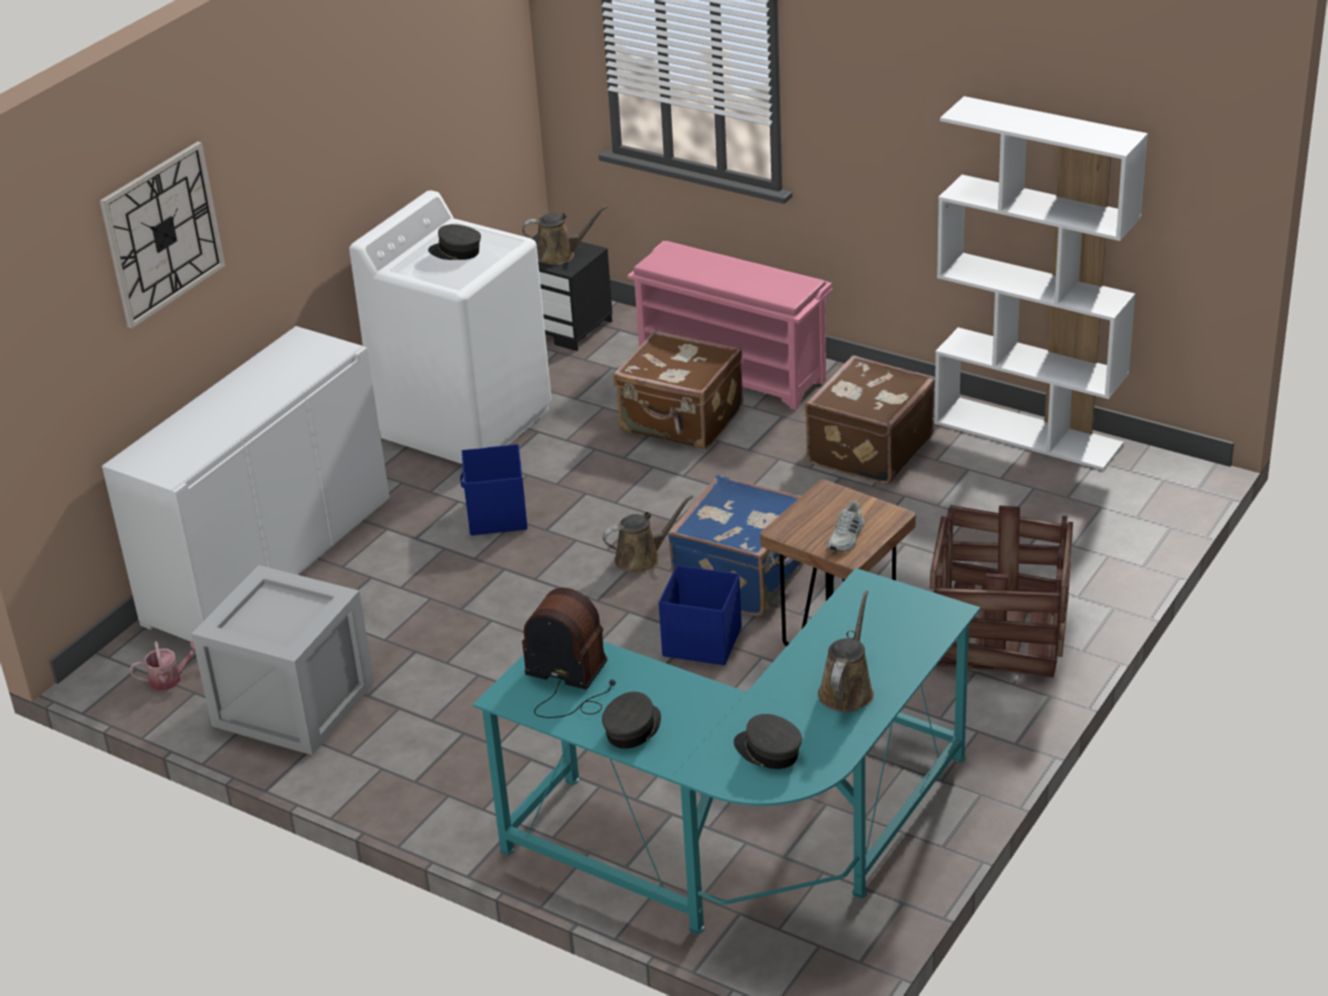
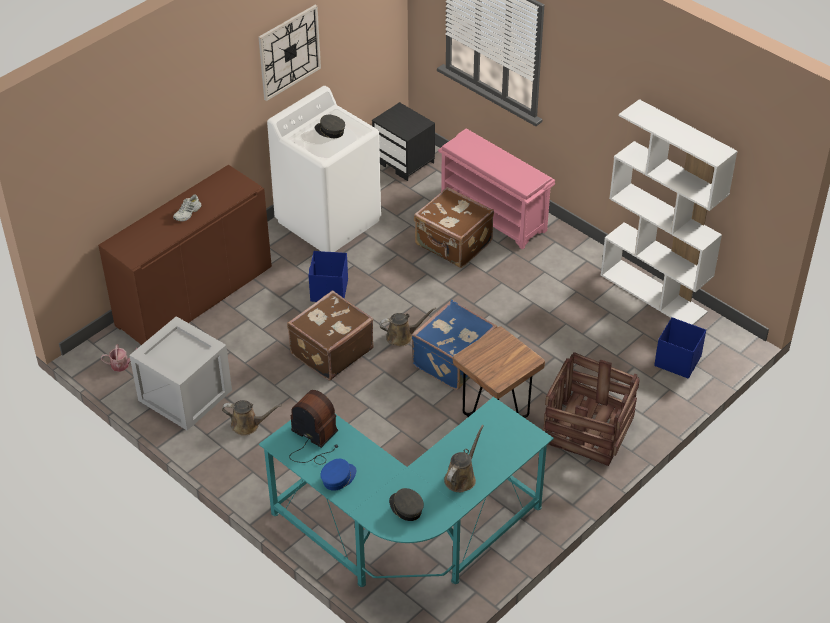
camera: 10 degrees right, 10 degrees up
(162, 233) = (147, 120): wall clock -> wall clock (289, 52)
(269, 561) = (194, 296): white cabinet -> brown cabinet
(559, 255) = (405, 123): brown watering can -> brown watering can (248, 425)
(632, 729) = (338, 478): grey cap -> blue cap
(701, 641) = (418, 400): blue storage box -> blue storage box (677, 361)
(847, 537) = (500, 370): white shoe -> white shoe (188, 213)
(867, 450) = (555, 286): brown suitcase -> brown suitcase (330, 351)

